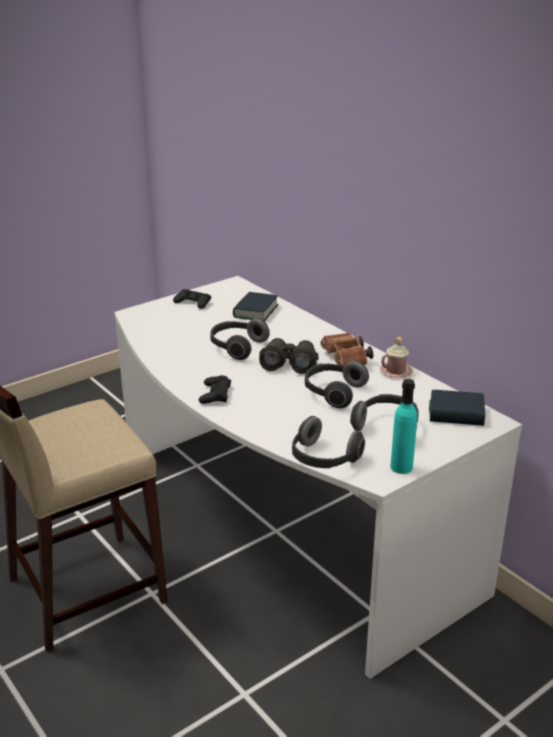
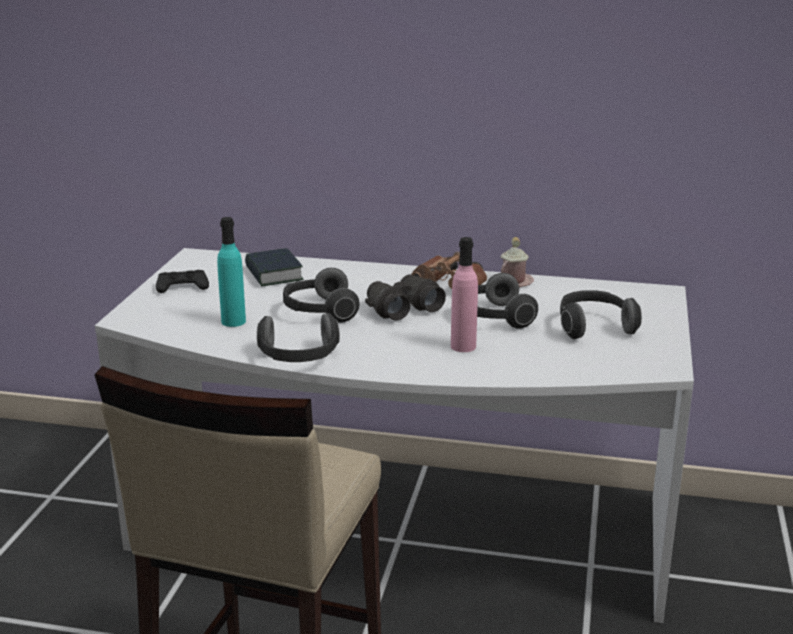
camera: 40 degrees left, 5 degrees down
(215, 394) = (382, 360): black game controller -> none
(277, 405) = (463, 346): none -> pink bottle
(323, 459) = (593, 373): headphones -> headphones (299, 358)
(401, 467) = (664, 352): turquoise bottle -> turquoise bottle (233, 321)
(456, 414) = (625, 296): book -> none

